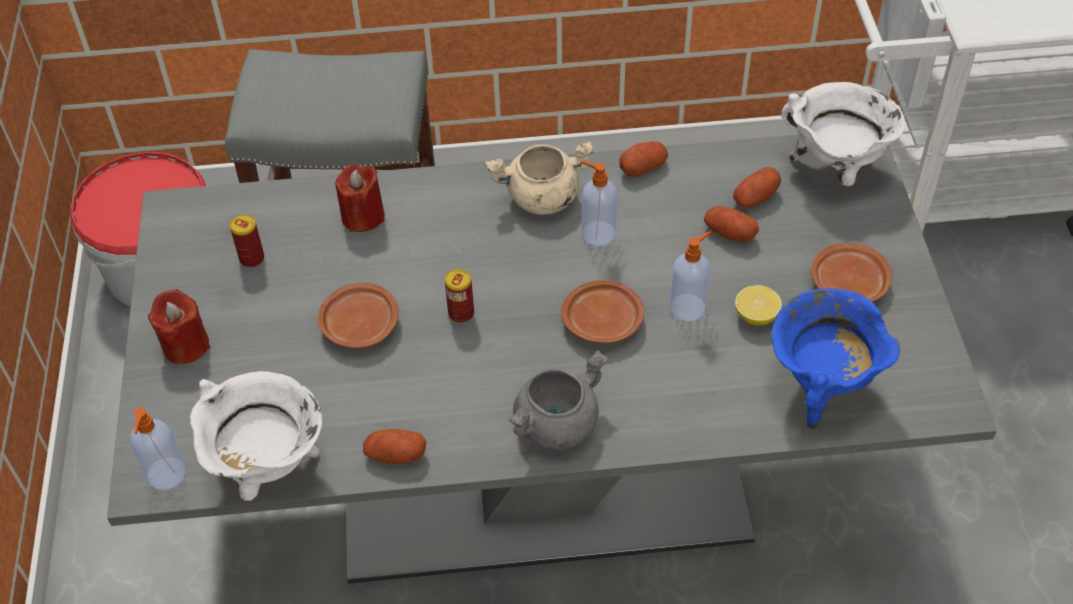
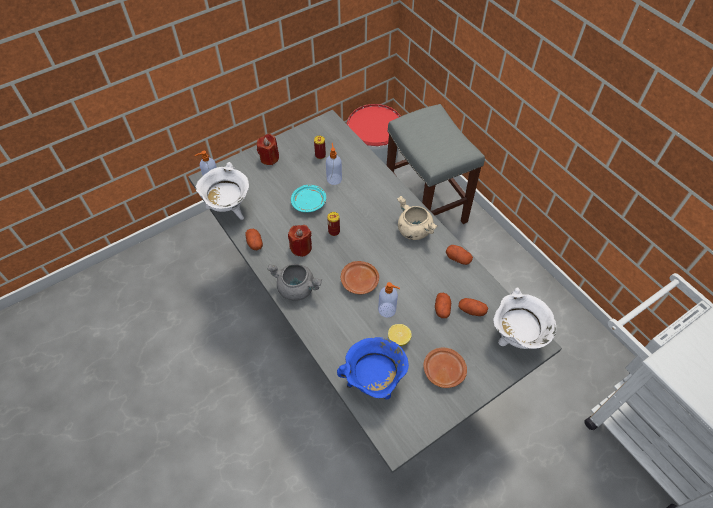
camera: 60 degrees right, 5 degrees up
(360, 324) = (309, 202): brown plate -> turquoise plate
(363, 216) = (363, 177): red candle -> red candle (301, 248)
(597, 233) = (407, 258): soap dispenser -> soap dispenser (334, 178)

